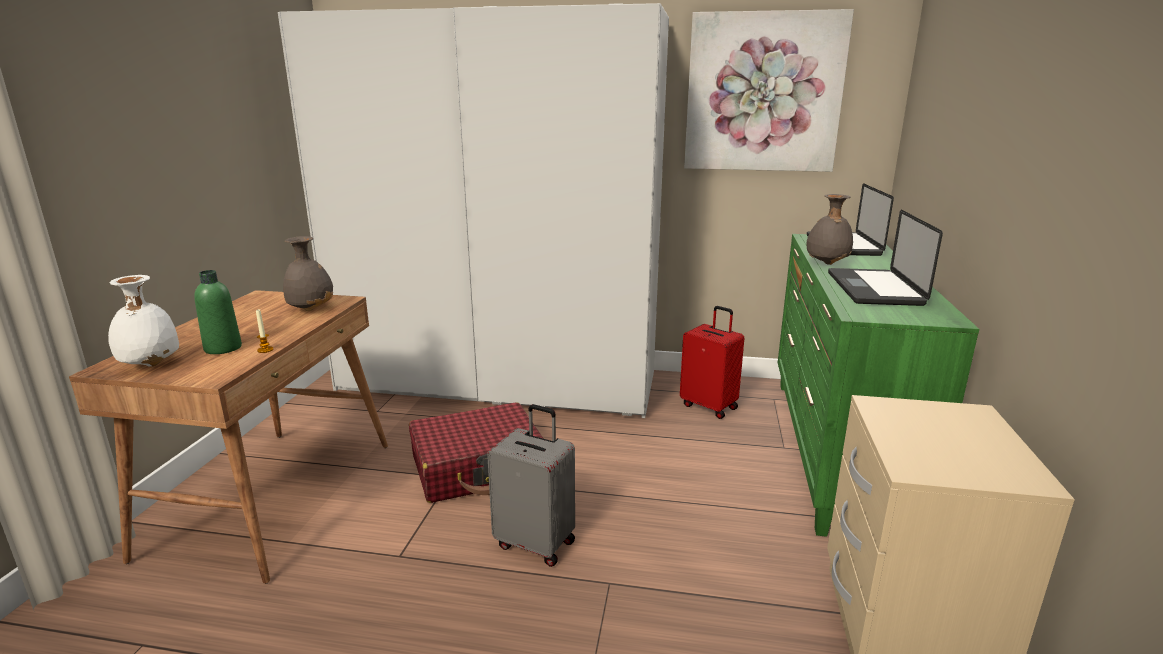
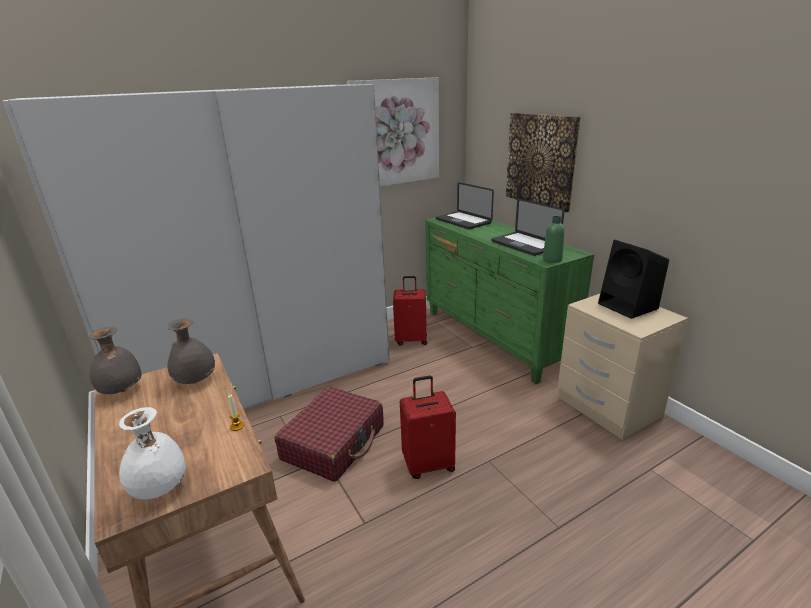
camera: 40 degrees left, 5 degrees up
(223, 348) = (195, 443): green bottle -> green bottle (552, 259)
(536, 543) = (428, 464): grey suitcase -> red suitcase
(826, 264) = (479, 235): grey vase -> grey vase (121, 391)
(961, 147) = (541, 160): none -> picture
(967, 437) = (629, 306): none -> black speaker

